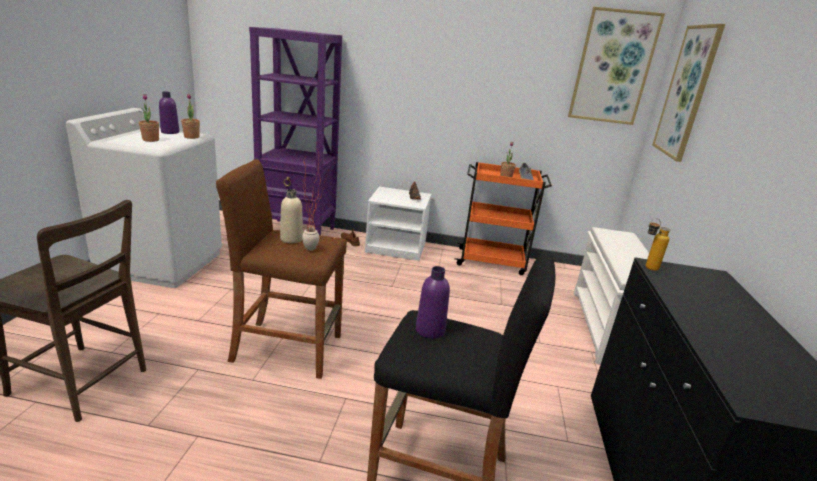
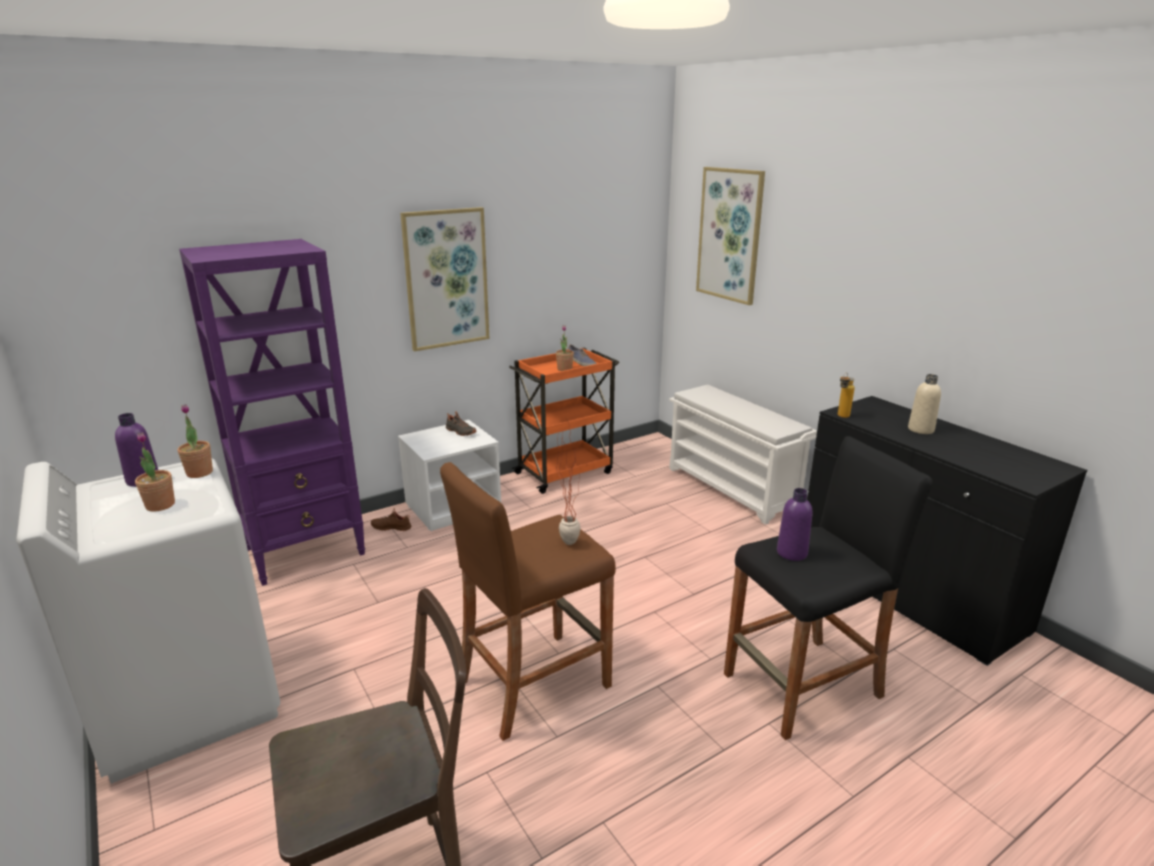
camera: 40 degrees left, 0 degrees up
(291, 239) = (530, 543): beige bottle -> beige bottle (920, 429)
(613, 67) = (628, 215): picture -> picture (446, 279)

